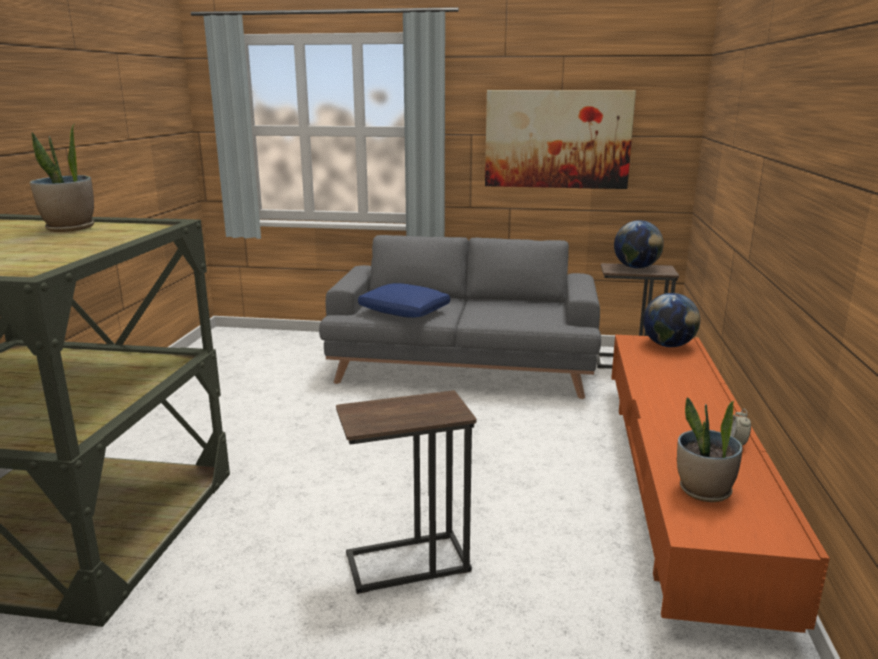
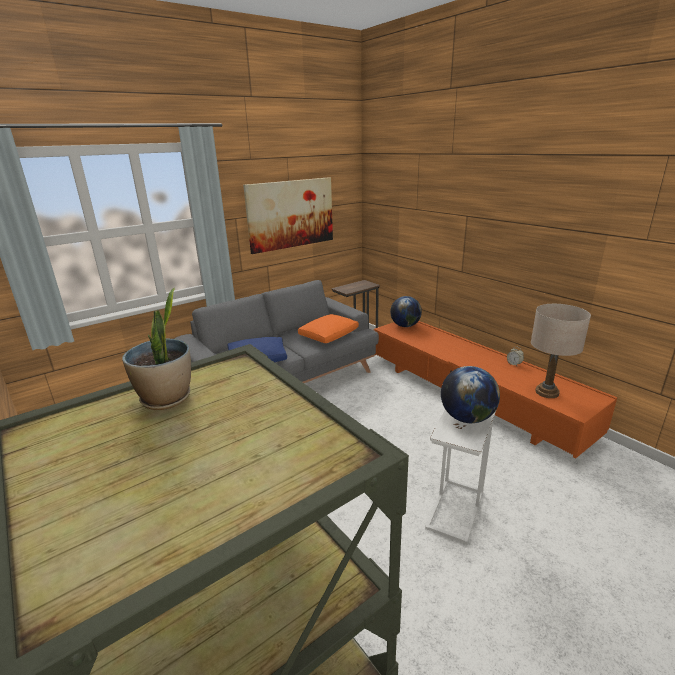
camera: 45 degrees left, 5 degrees up
(408, 562) = (455, 509): brown side table -> white side table
(525, 317) = (329, 335): none -> orange pillow
(636, 267) = (353, 286): globe -> globe (467, 418)
(703, 491) = (547, 392): potted plant -> beige table lamp

